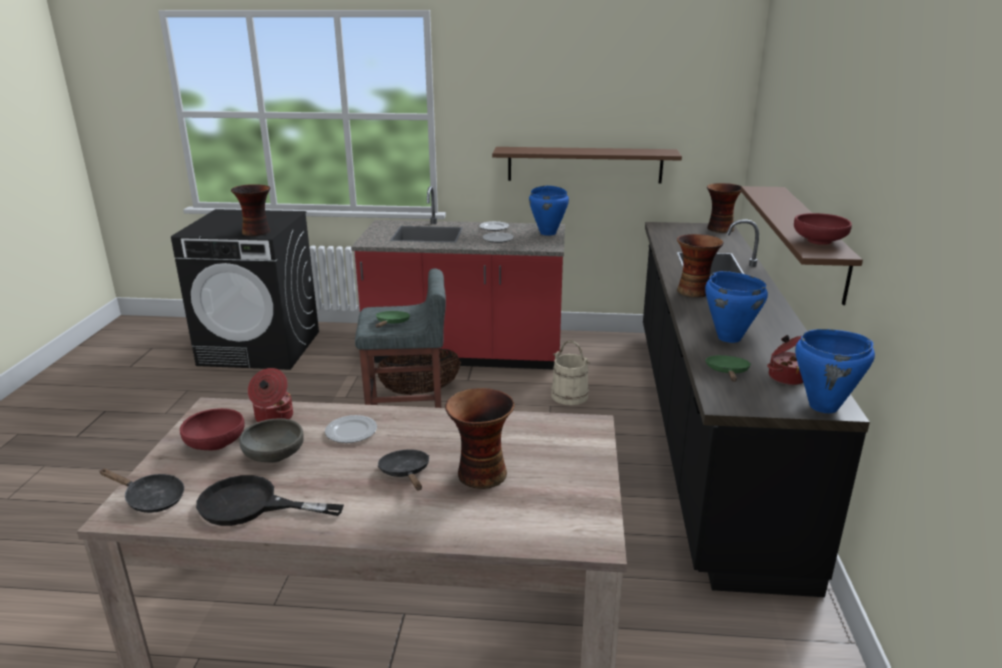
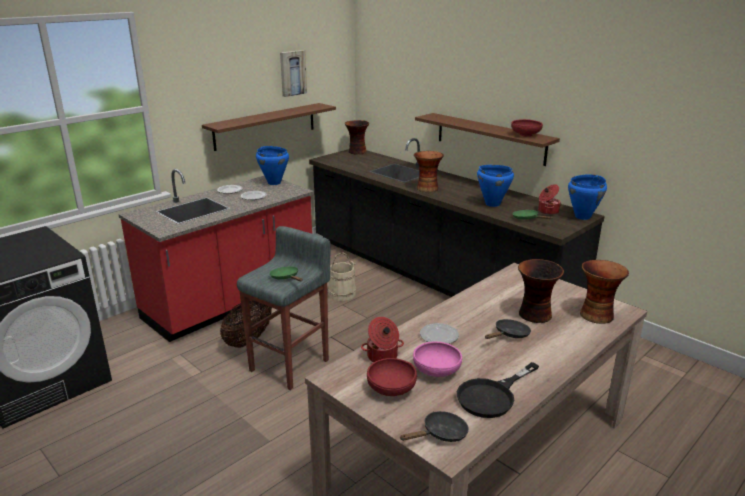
camera: 50 degrees left, 0 degrees up
(257, 232) = (53, 256): vase -> vase (596, 315)
(274, 455) = (436, 370): grey bowl -> pink bowl
(406, 473) = (509, 335): black frying pan -> black frying pan turned 120 degrees clockwise
(637, 102) = (292, 73): none -> picture

